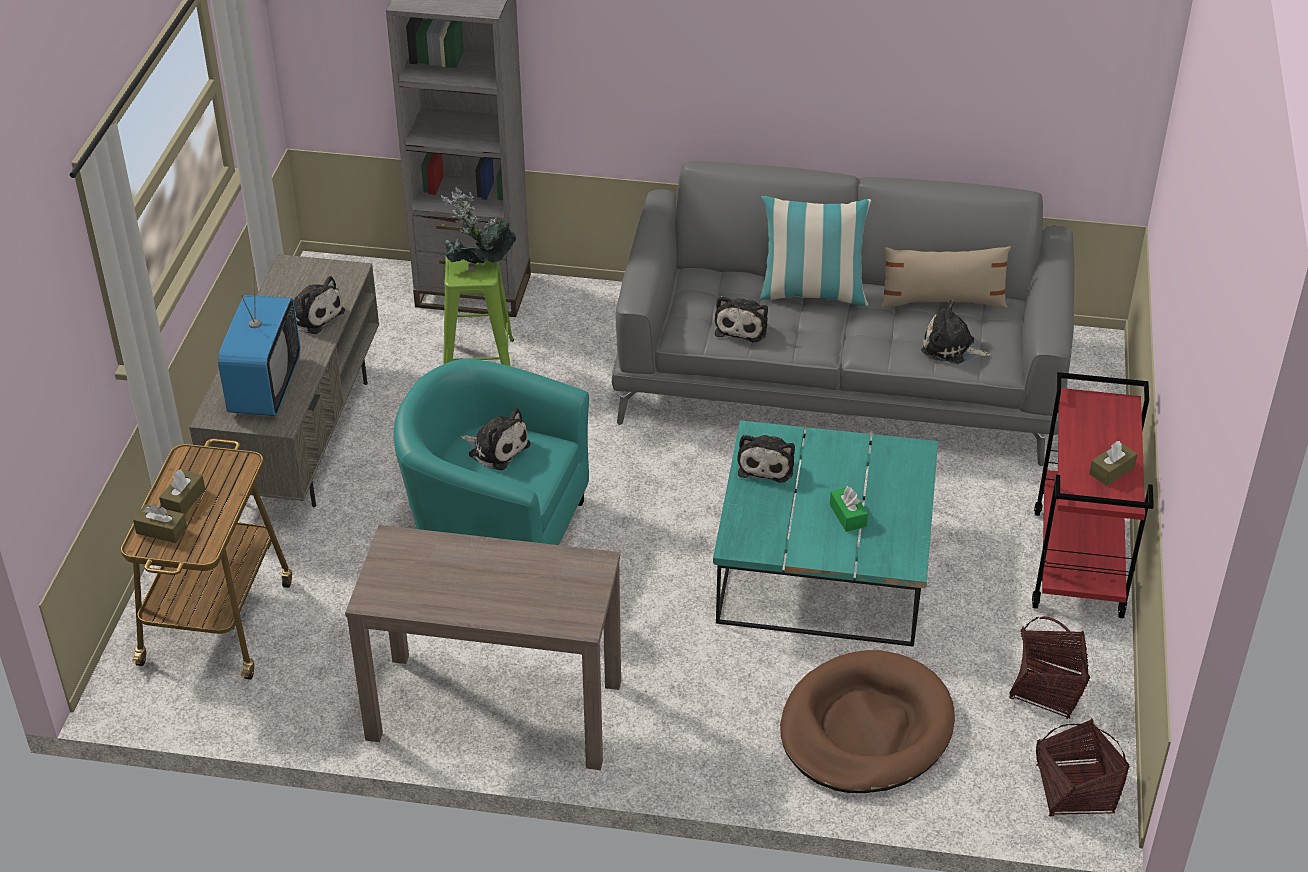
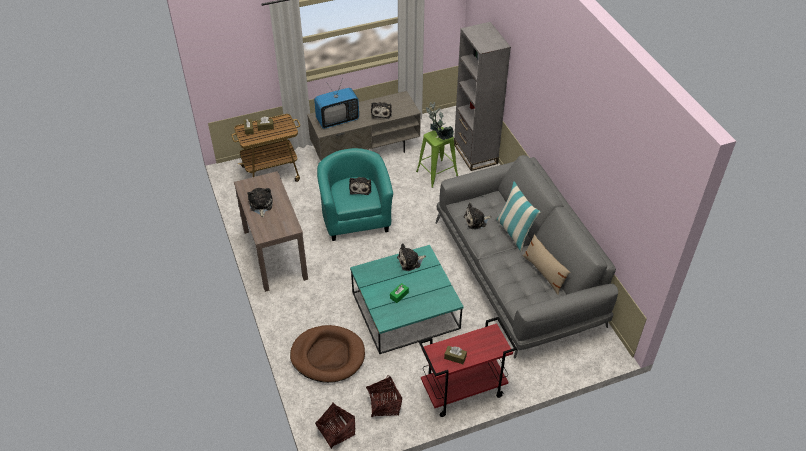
camera: 60 degrees right, 5 degrees up
(951, 348) = (516, 287): plush toy -> plush toy (260, 205)

